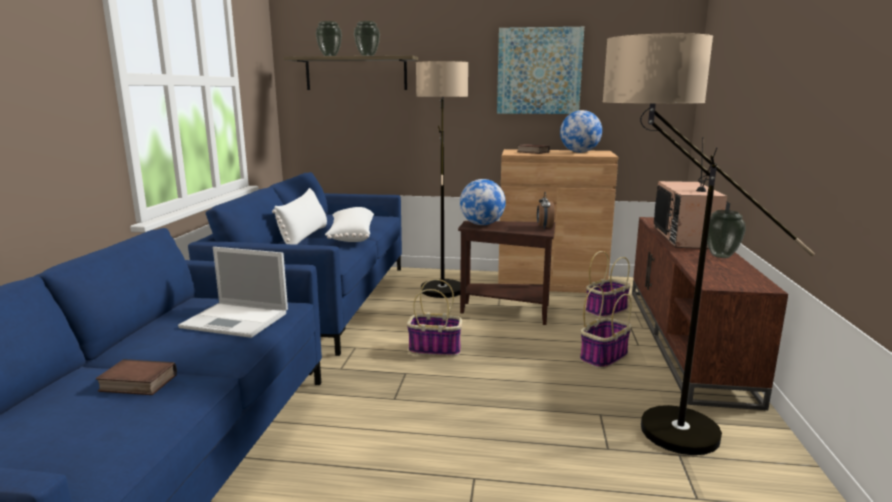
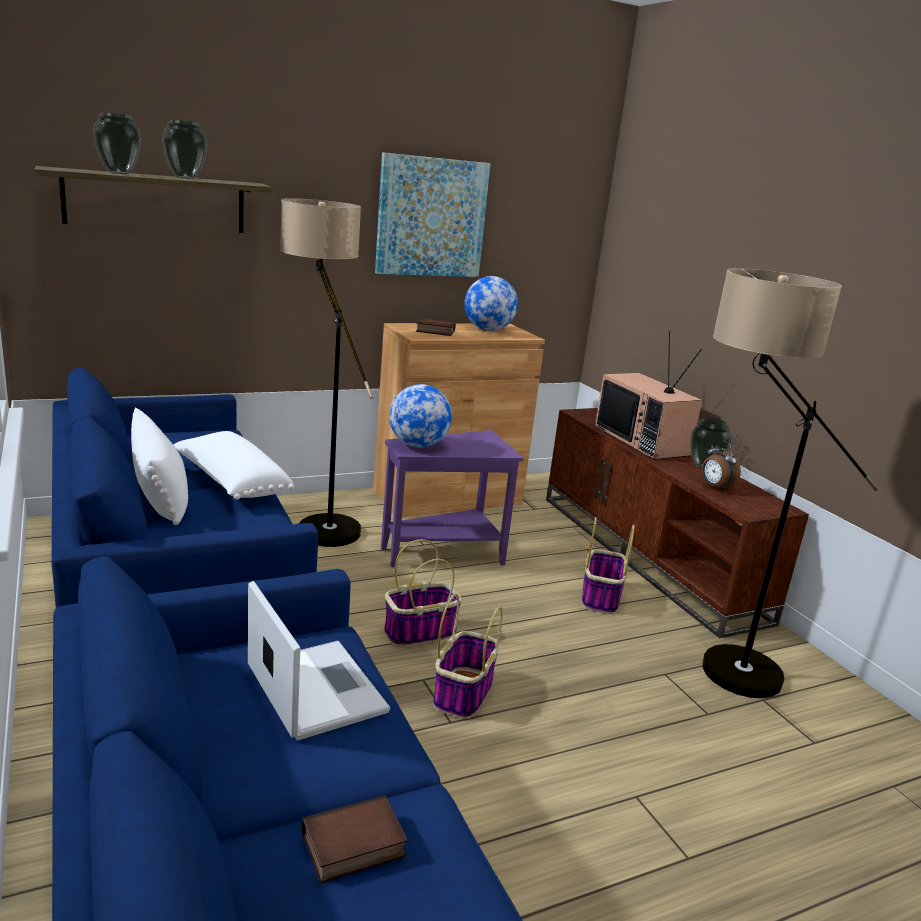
camera: 35 degrees left, 5 degrees up
(237, 320) = (314, 688): laptop -> laptop turned 105 degrees counterclockwise
(509, 311) = (446, 552): brown side table -> purple side table
(544, 227) = (494, 442): alarm clock -> alarm clock (715, 487)
(606, 310) = (543, 529): basket -> basket (463, 692)

